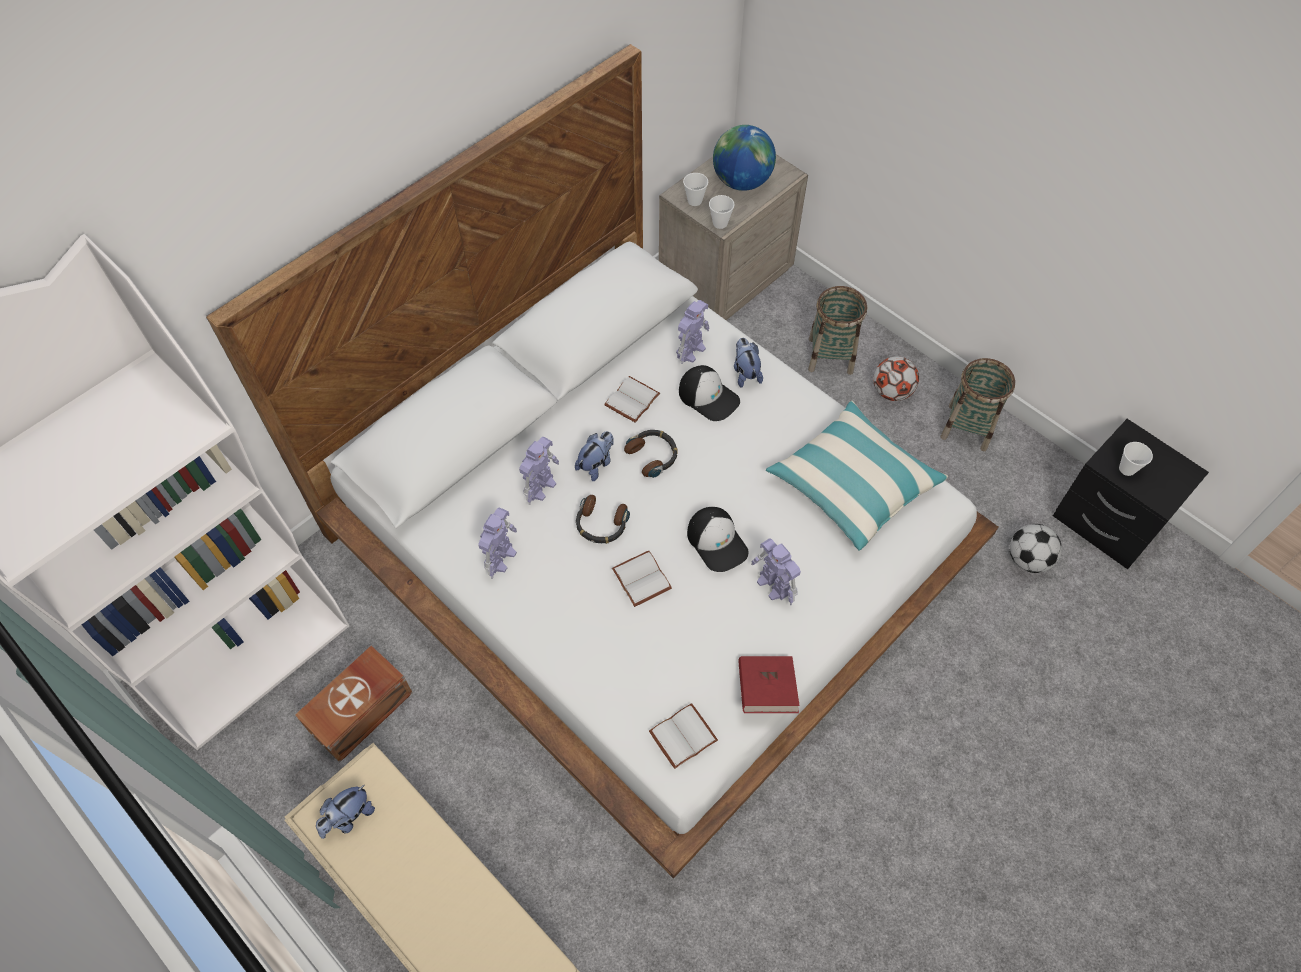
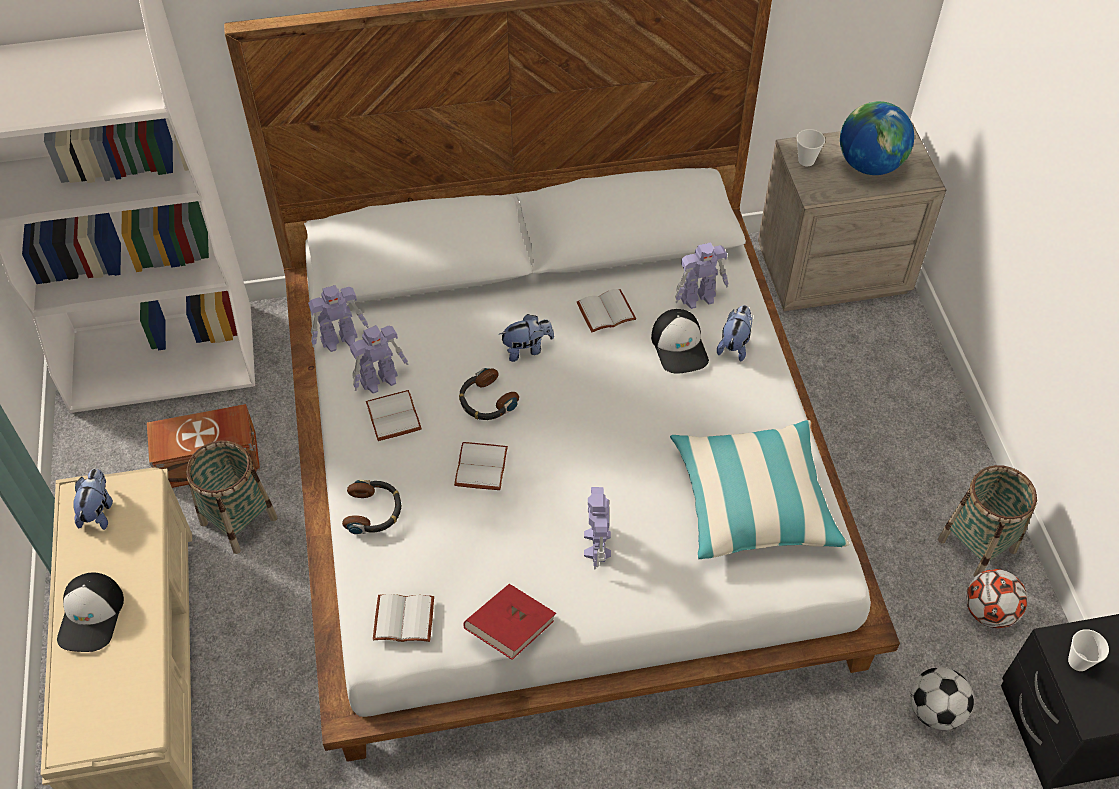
camera: 35 degrees right, 5 degrees down
(349, 817) = (98, 511): plush toy -> plush toy turned 105 degrees clockwise
(539, 580) = (395, 416): none -> white book
(541, 486) = (463, 341): toy robot -> toy robot (340, 339)
(653, 455) = (583, 369): headphones -> headphones (374, 511)
(717, 541) = (577, 476): cap -> cap (92, 616)
(720, 223) = (813, 192): cup -> none
(830, 355) = (883, 397): basket -> basket (239, 520)
(892, 392) = (921, 466): football -> football (989, 612)

